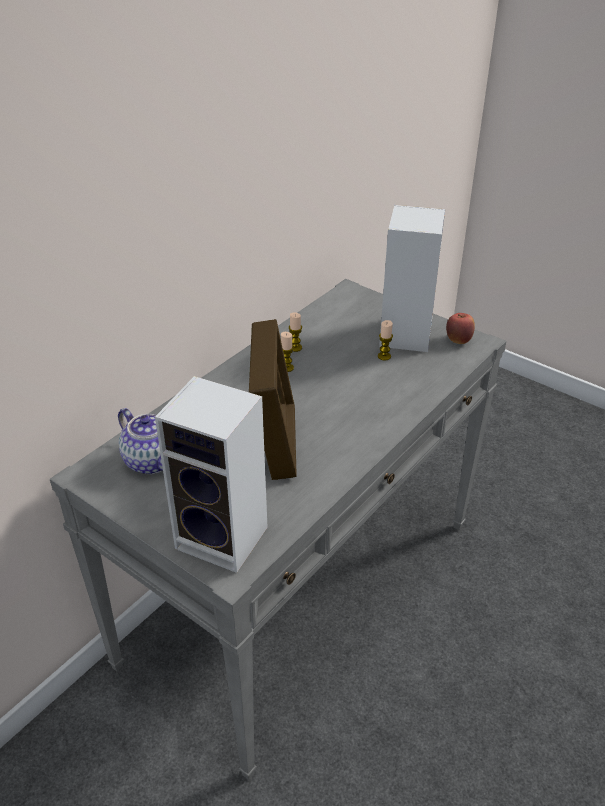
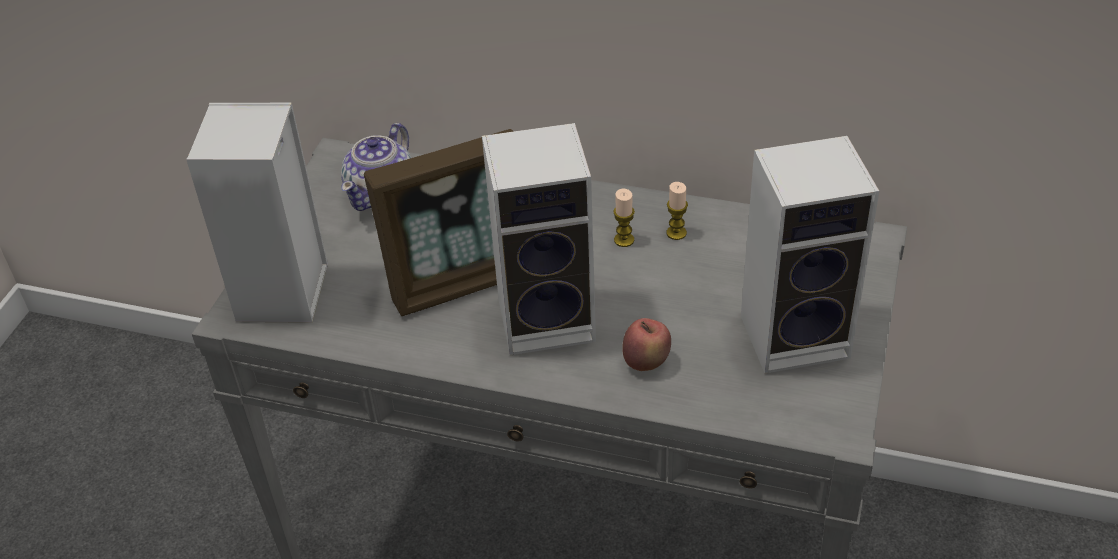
camera: 70 degrees right, 5 degrees up
(336, 414) = (550, 318): none -> speaker
(384, 356) = (718, 328): candle -> none
(458, 340) = (824, 403): apple -> apple (646, 362)

